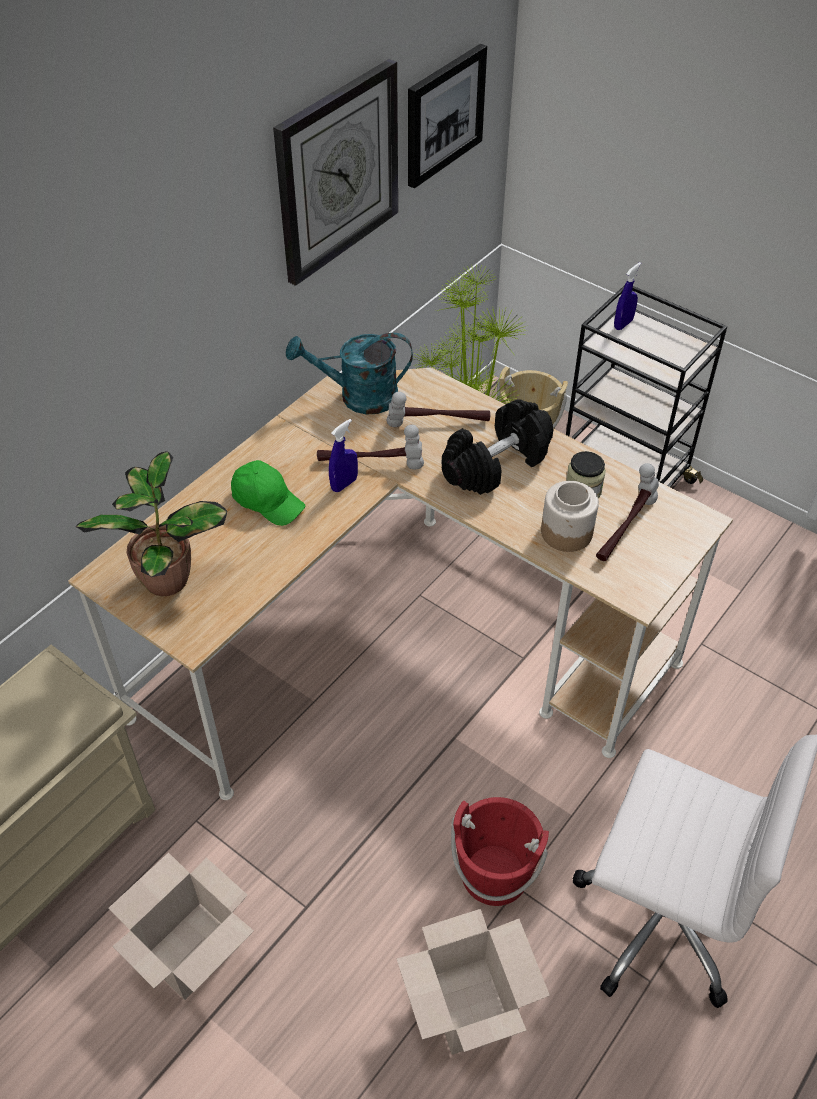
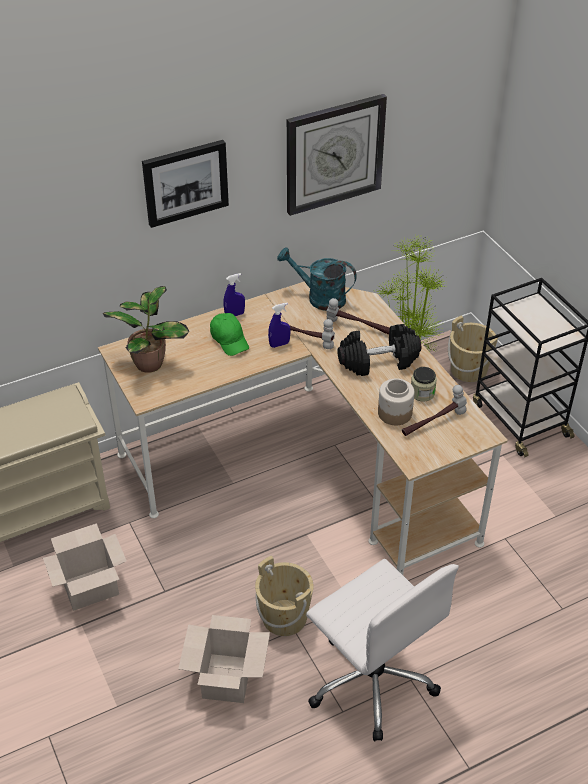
camera: 25 degrees right, 5 degrees down
(443, 115) = (429, 134): picture -> picture (185, 182)
(494, 874) = (284, 617): red bucket -> beige bucket
(623, 324) = (529, 304): blue spray bottle -> blue spray bottle (234, 314)

